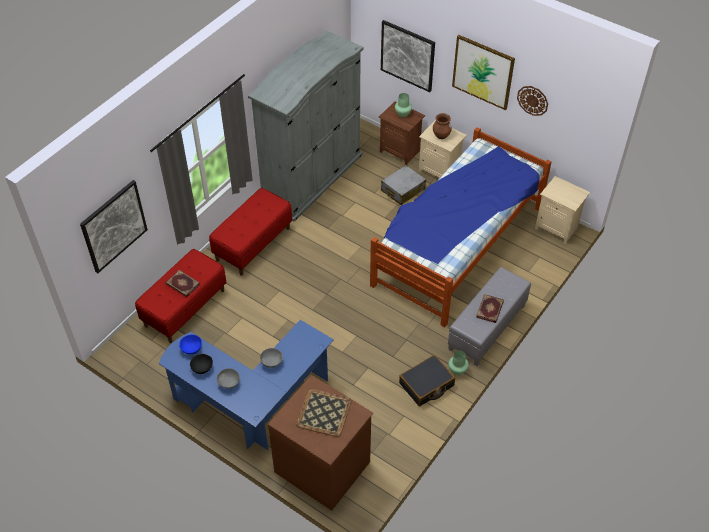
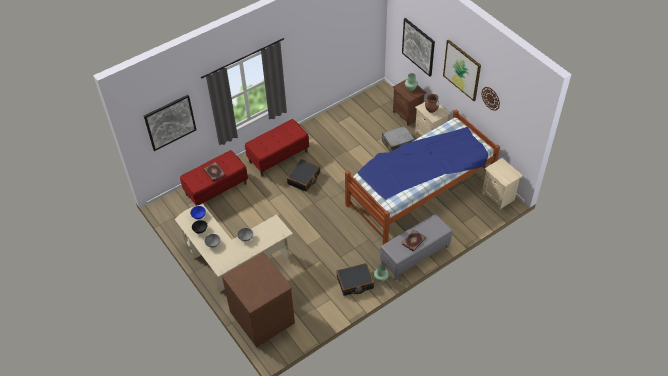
camera: 20 degrees right, 0 degrees up
(251, 405) = (232, 264): blue desk -> beige desk
(300, 264) = (304, 178): none -> black suitcase
(312, 178) = (337, 120): grey wardrobe -> none
(324, 413) = (260, 279): tray -> none

